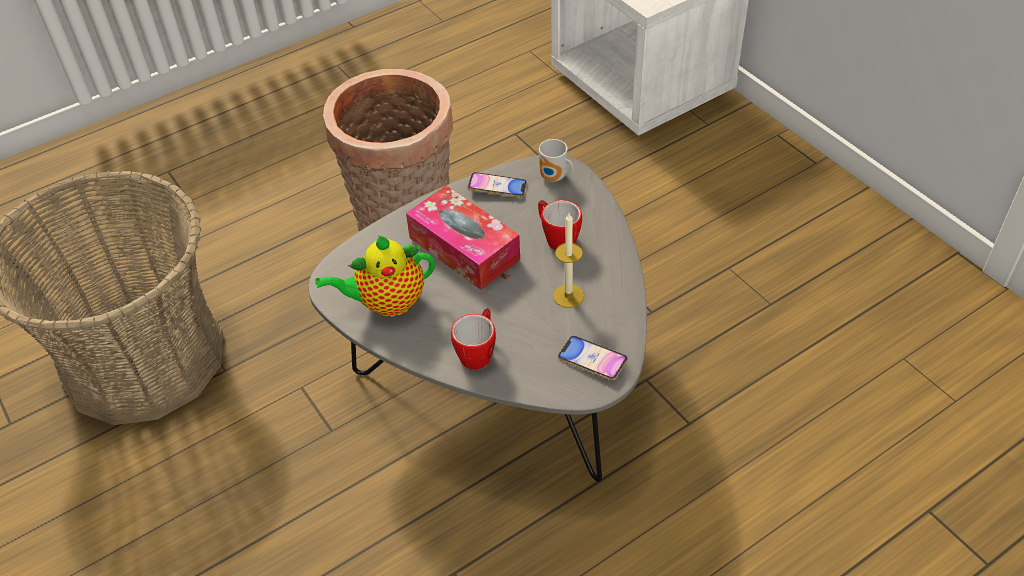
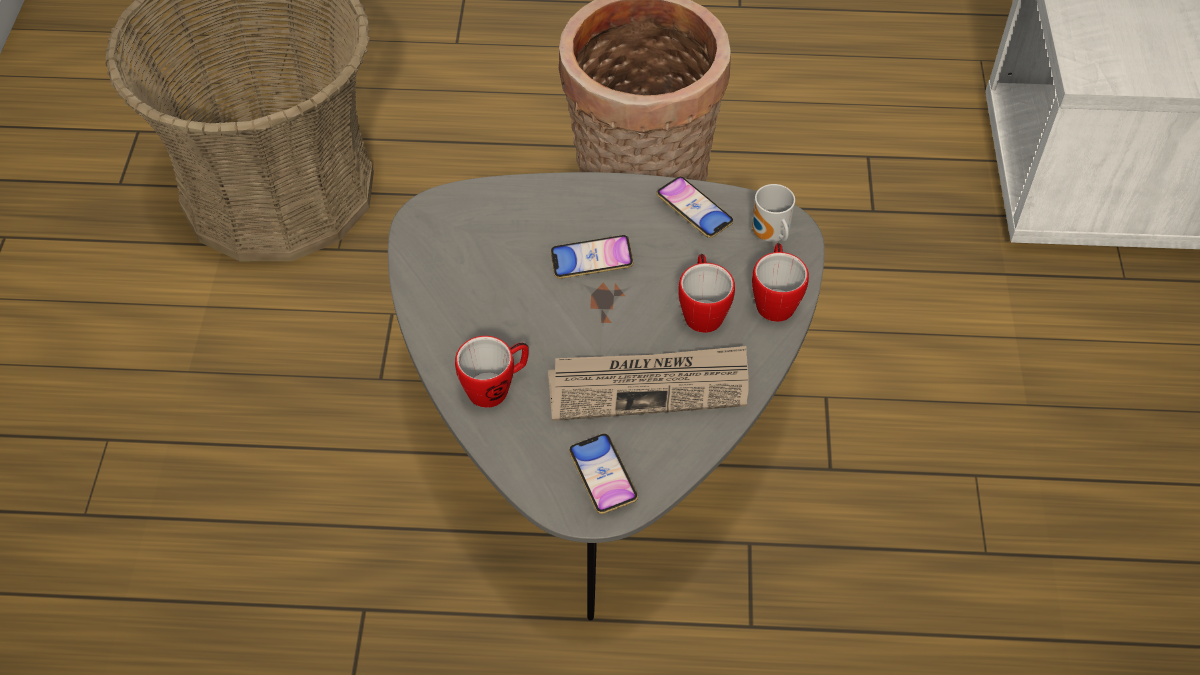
camera: 35 degrees right, 5 degrees up
(387, 303) = (458, 273): teapot -> none
(464, 248) = (591, 261): tissue box -> phone
(568, 296) = (649, 386): candle -> newspaper
(591, 209) = (775, 299): none -> mug

